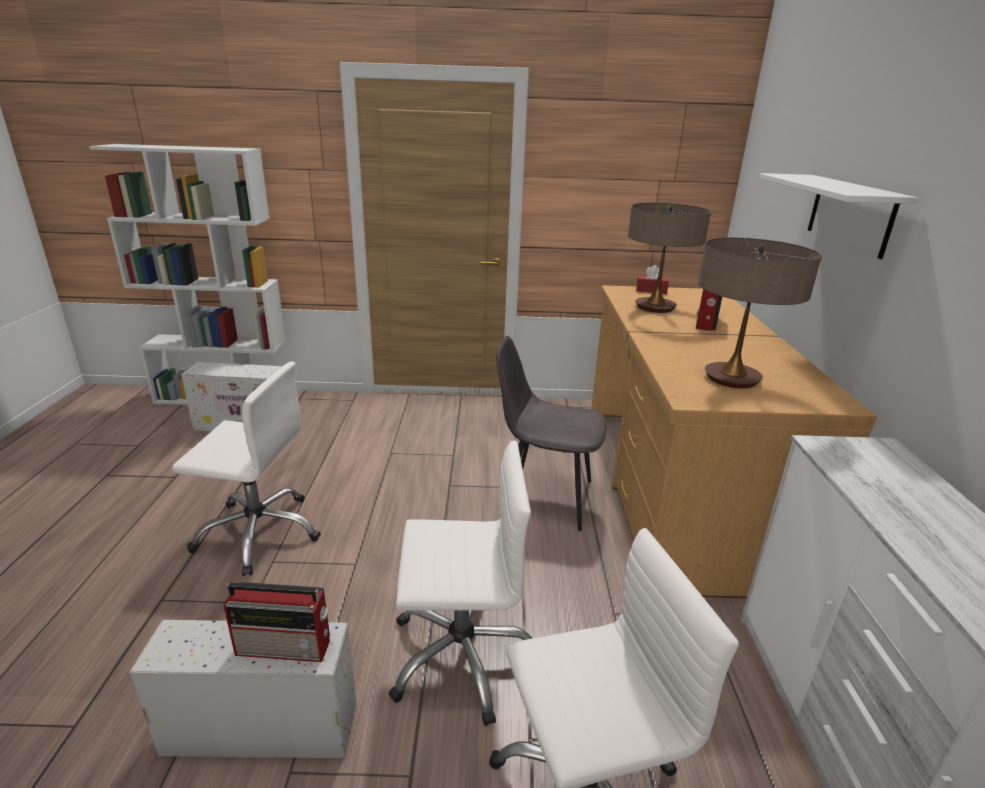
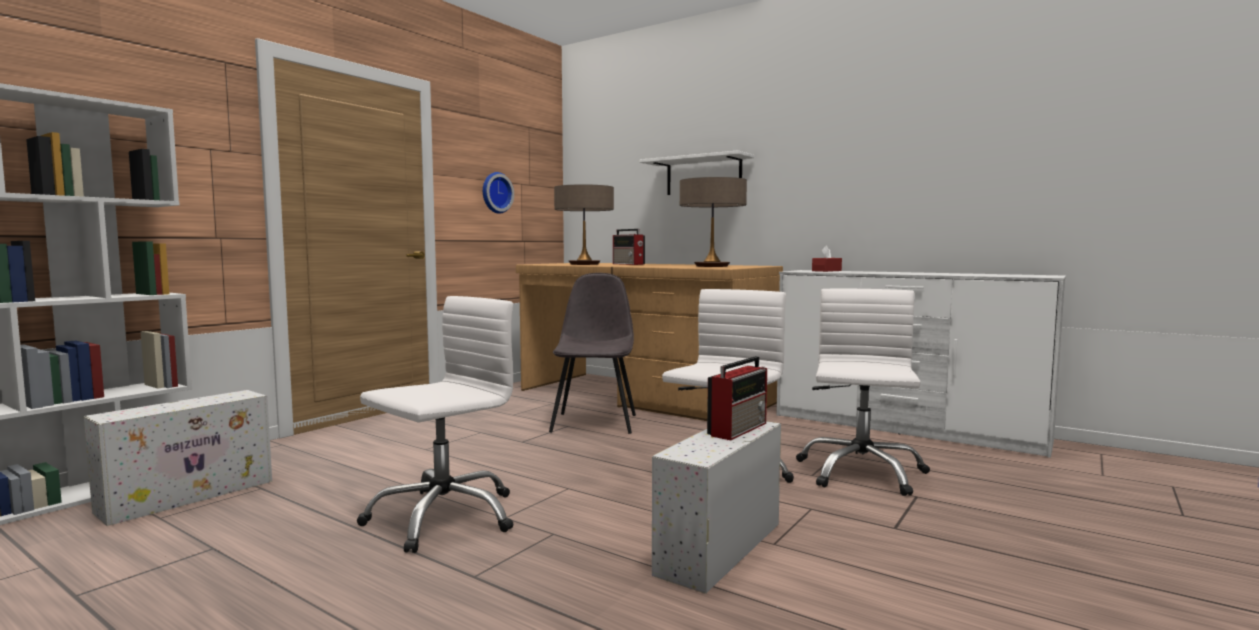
camera: 55 degrees left, 20 degrees down
(544, 497) = (595, 422): grey chair -> grey chair turned 135 degrees clockwise
(612, 194) = (495, 193): none -> wall clock
(651, 290) = (552, 263): red tissue box -> red tissue box (826, 271)

